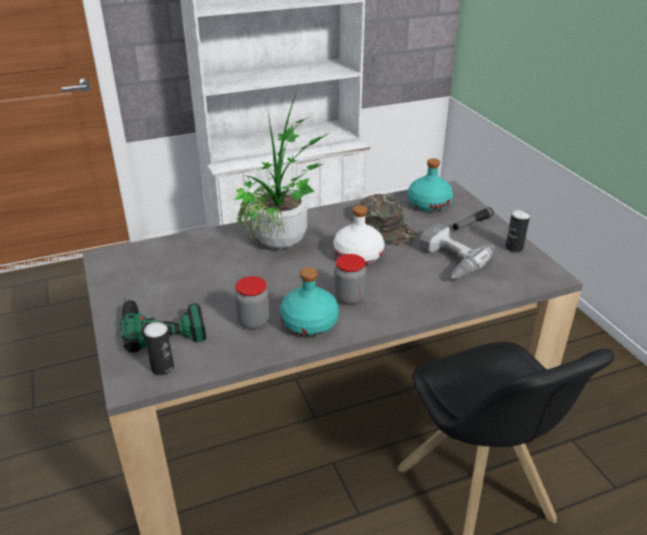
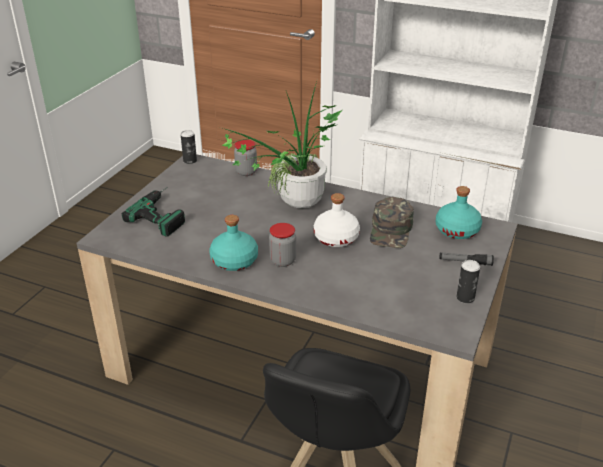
camera: 45 degrees right, 0 degrees up
(162, 368) = (127, 238): can -> can (190, 161)
(253, 322) = (206, 241): jar -> jar (246, 172)
(448, 260) = (394, 277): power drill -> none

